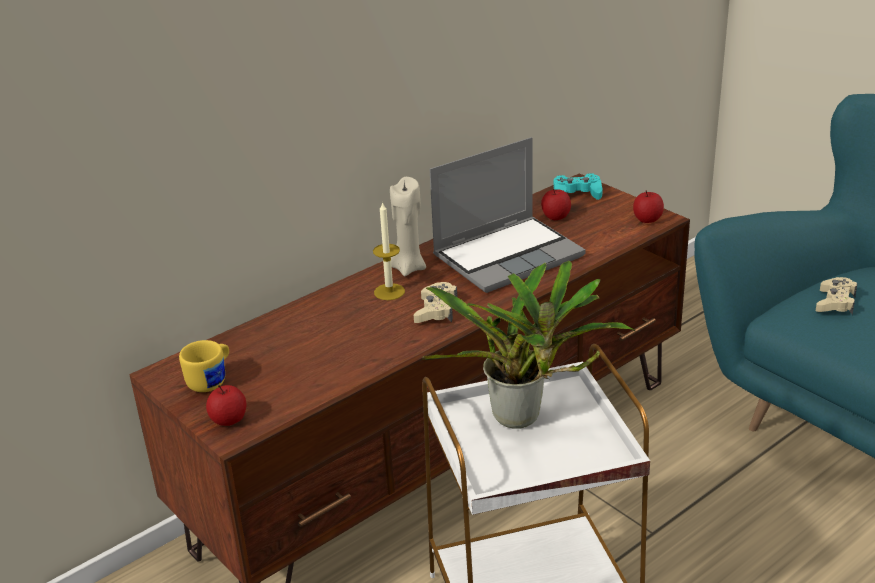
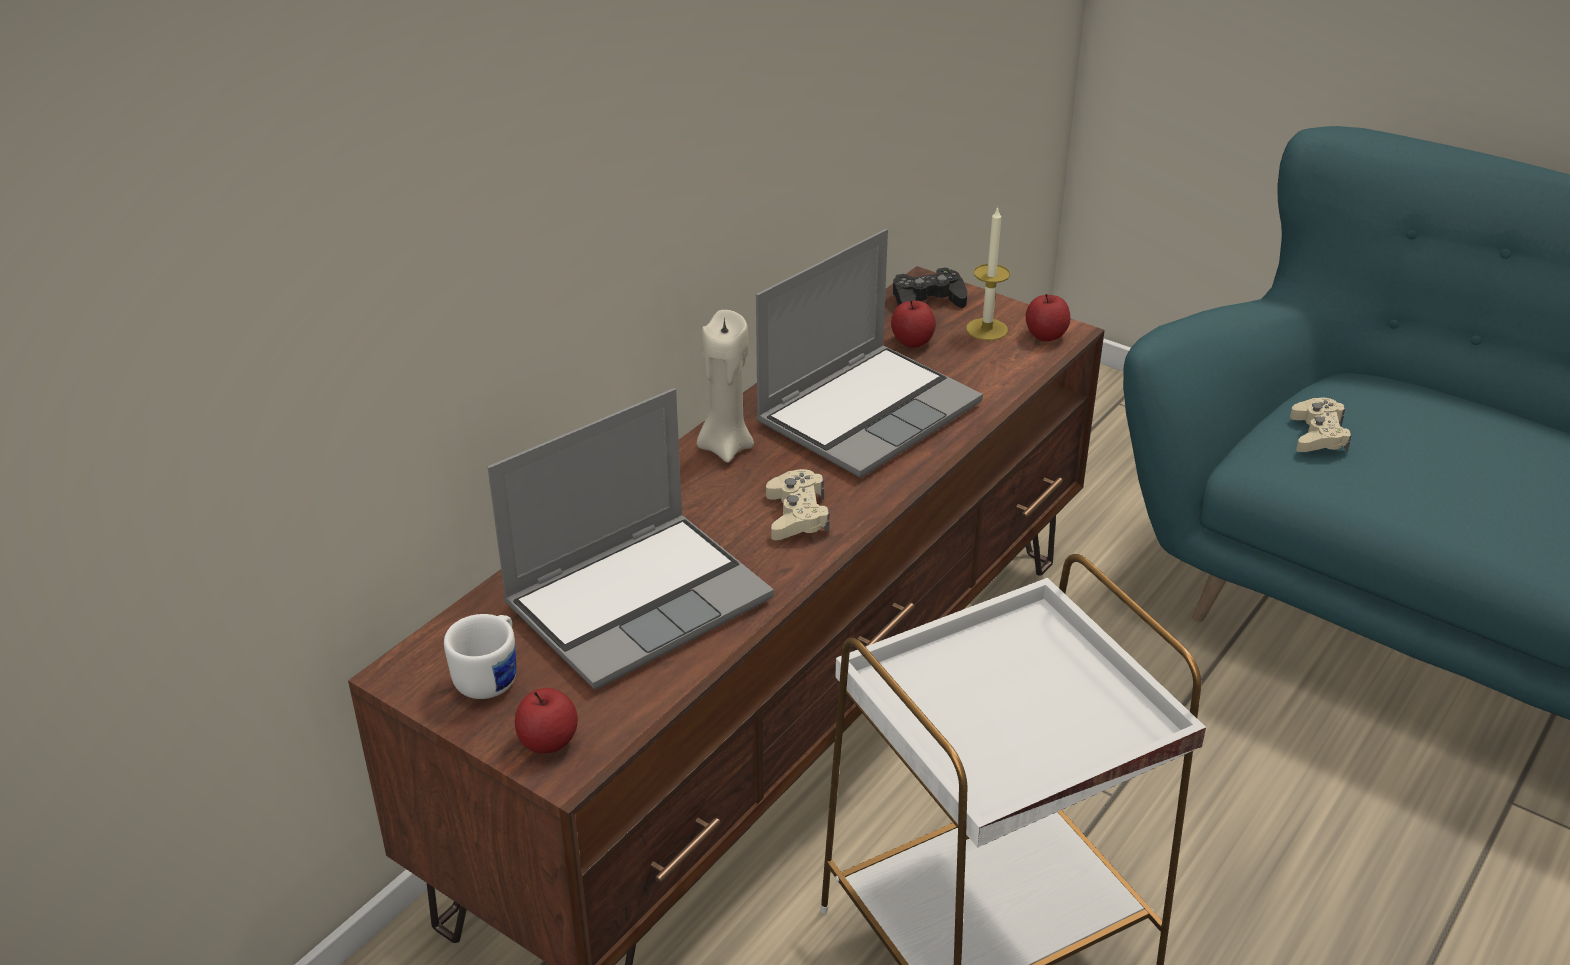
camera: 15 degrees left, 5 degrees up
(211, 380) = (491, 675): yellow mug -> white mug
(317, 348) = (639, 600): none -> laptop
(389, 292) = (712, 491): candle -> candle (987, 329)
(523, 419) = (992, 680): potted plant -> none
(577, 193) = (927, 300): turquoise game controller -> black game controller

